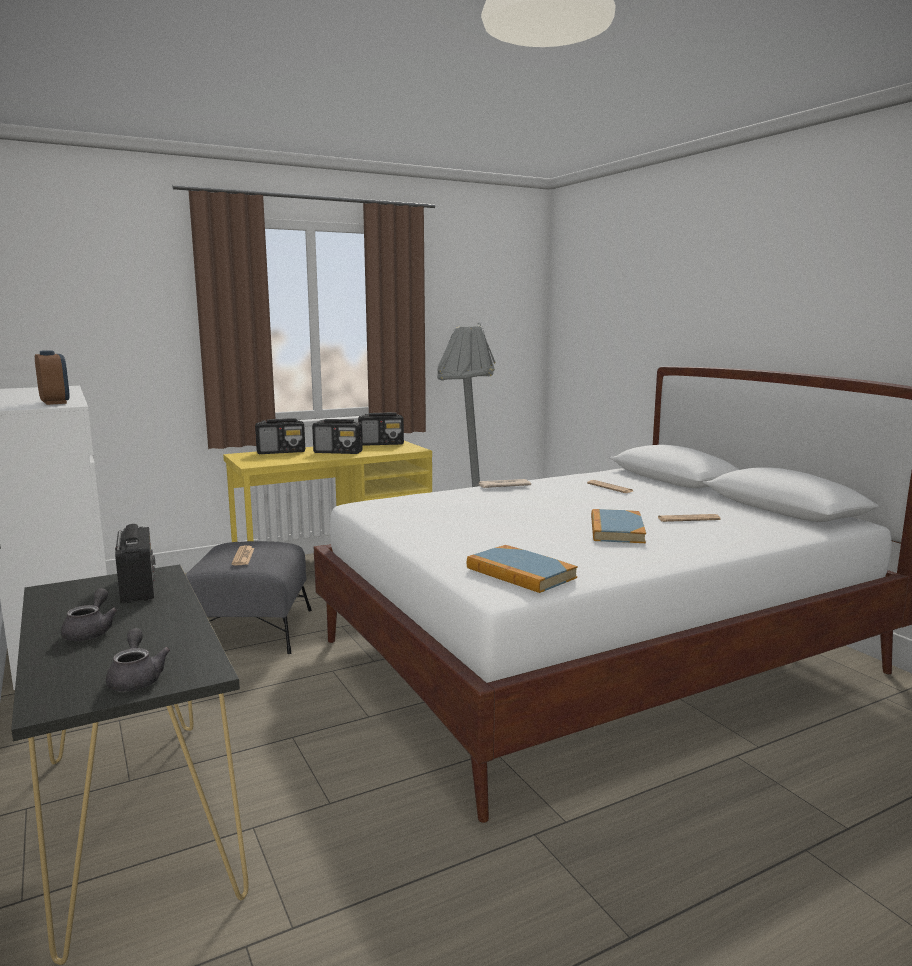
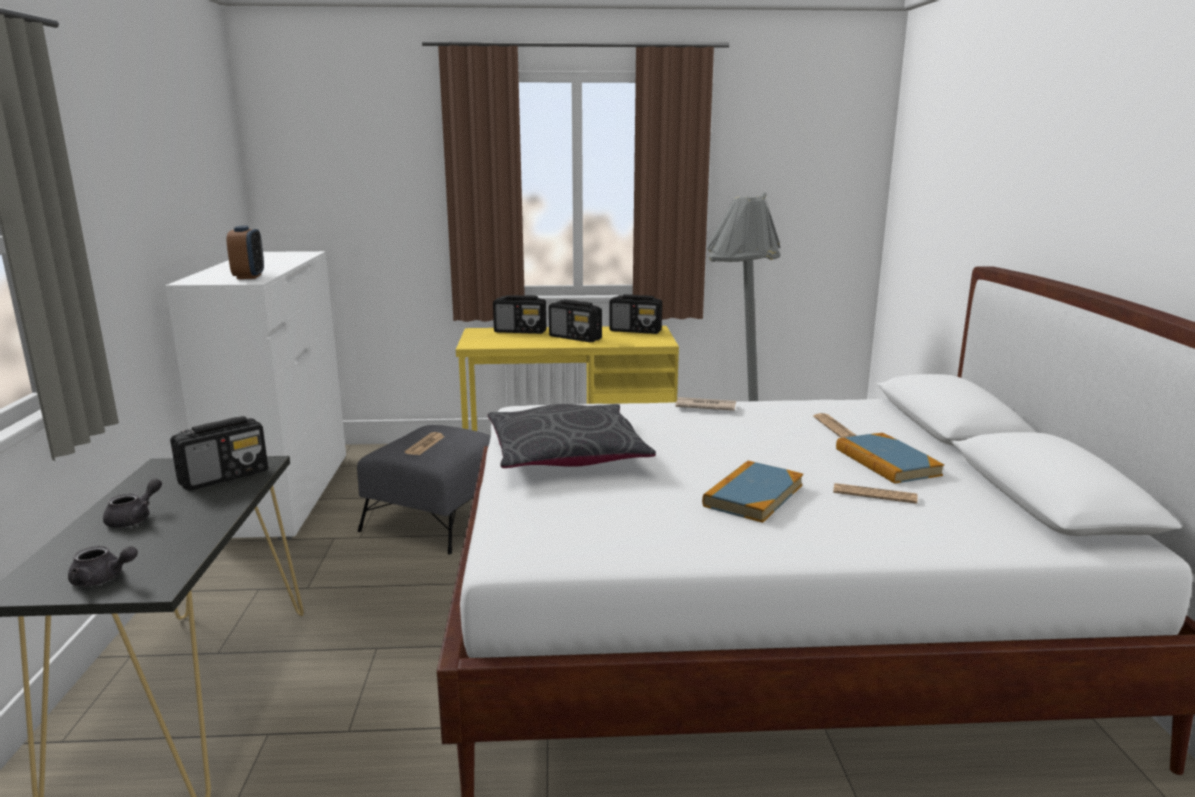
camera: 25 degrees right, 5 degrees up
(136, 678) = (103, 579): grey teapot -> grey teapot turned 90 degrees clockwise
(138, 588) = (225, 477): radio -> radio turned 45 degrees clockwise
(445, 526) = (566, 454): none -> grey pillow
(520, 573) = (557, 536): book -> book (886, 462)

